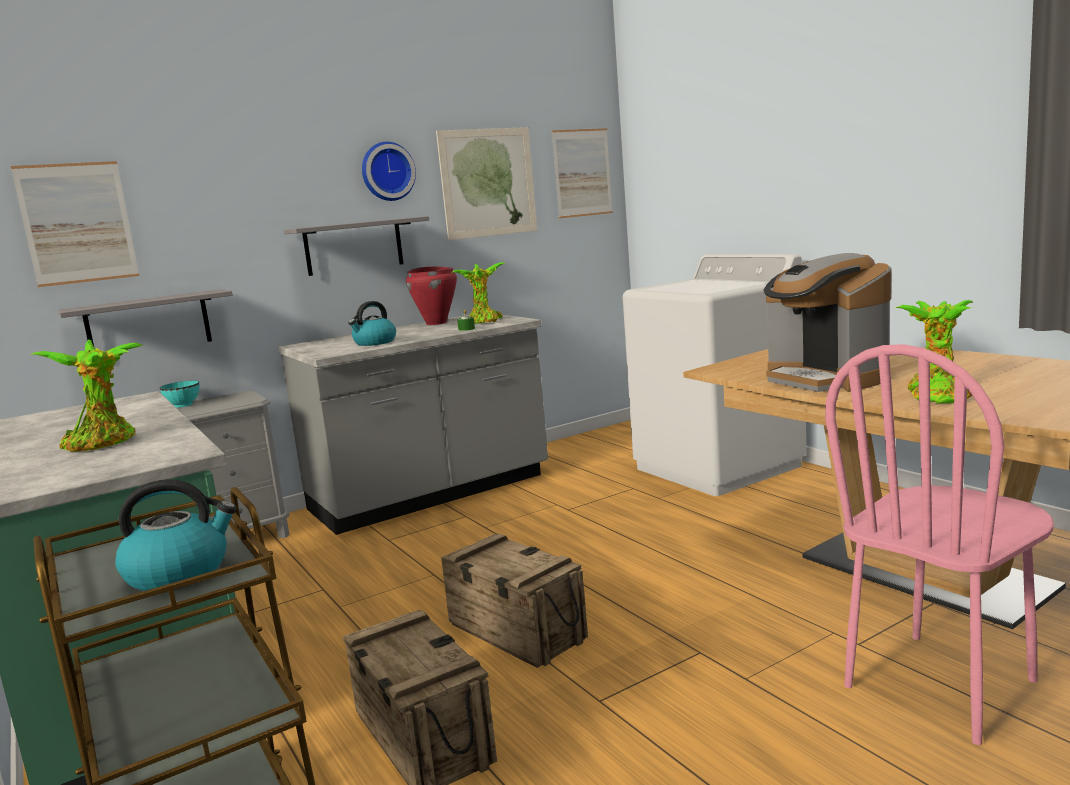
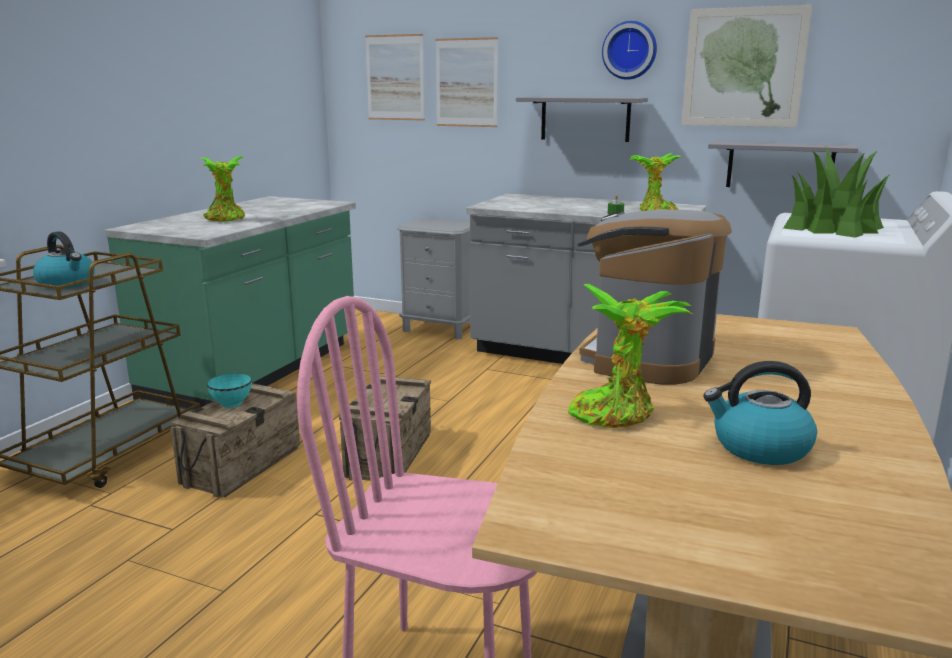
camera: 55 degrees right, 5 degrees up
(148, 324) = (425, 157): grey shelf -> grey shelf (779, 166)
(183, 405) = (429, 220): turquoise bowl -> turquoise bowl (232, 403)
(374, 342) = (535, 206): kettle -> kettle (759, 447)
(436, 323) = (634, 204): red cooking pot -> none
(582, 173) = (886, 63): picture -> picture (466, 83)
(699, 286) = (833, 227): none -> potted plant

